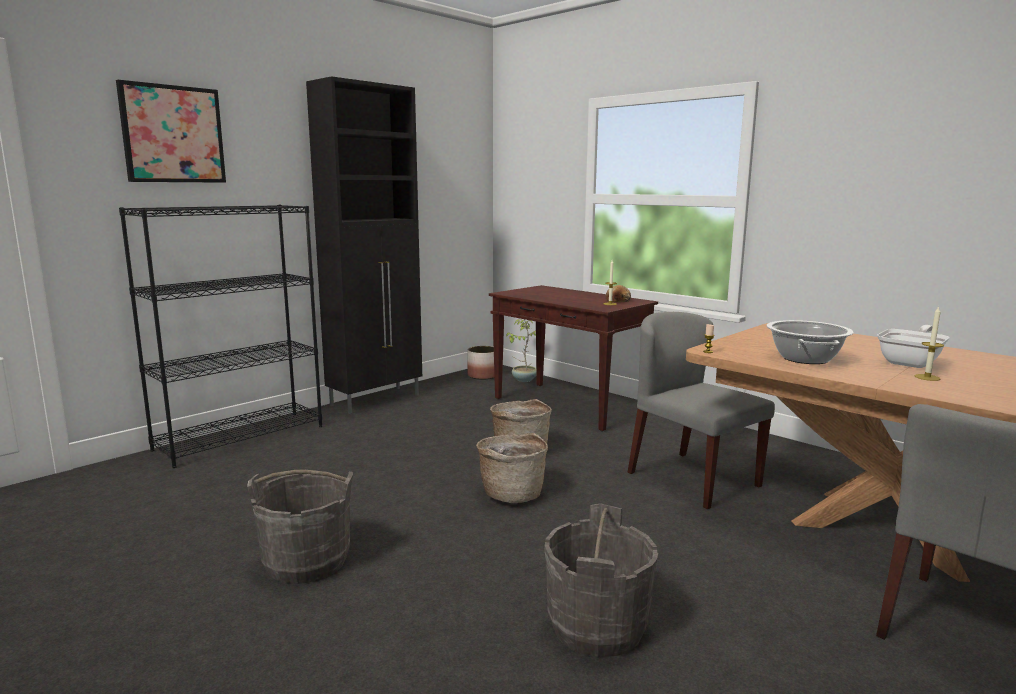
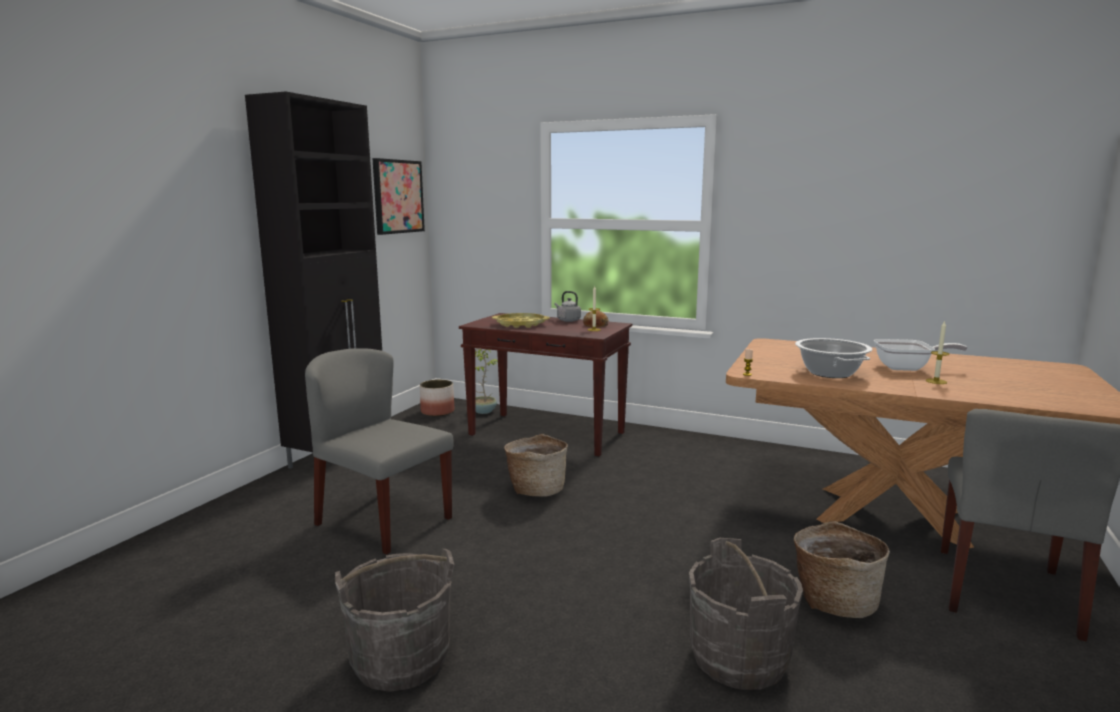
camera: 20 degrees left, 0 degrees up
(173, 134) = (94, 158): picture -> picture (398, 196)
(241, 437) = (204, 524): black bookcase -> none
(512, 493) = (562, 537): basket -> basket (834, 601)
(546, 295) = (520, 324): none -> yellow tray
(596, 295) = (567, 320): none -> grey kettle
(692, 479) = (711, 492): grey chair -> grey chair (383, 521)
(911, 362) = (907, 368): frying pan -> frying pan turned 75 degrees clockwise

